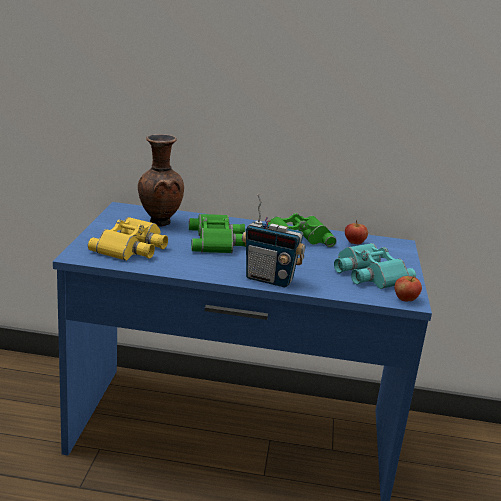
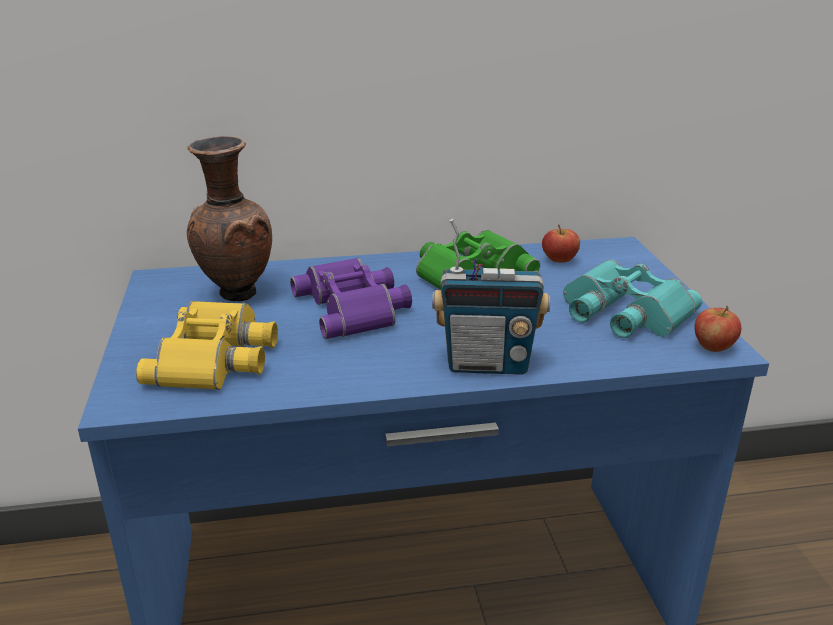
camera: 15 degrees left, 5 degrees up
(218, 241) = (355, 307): green binoculars -> purple binoculars

